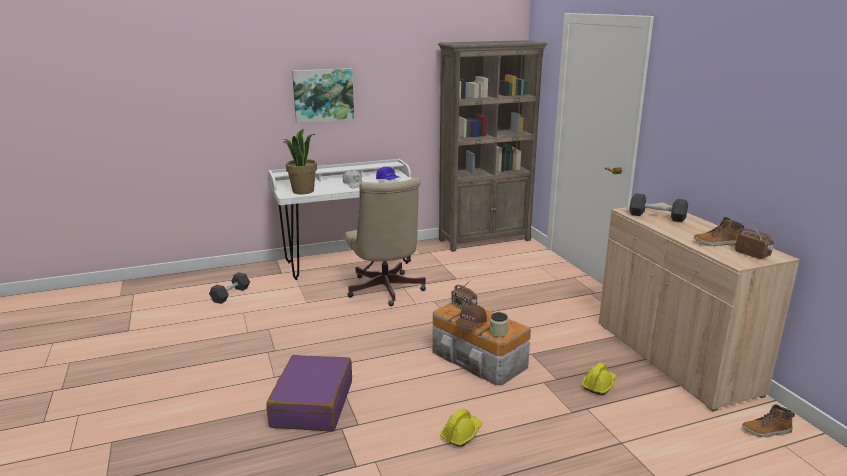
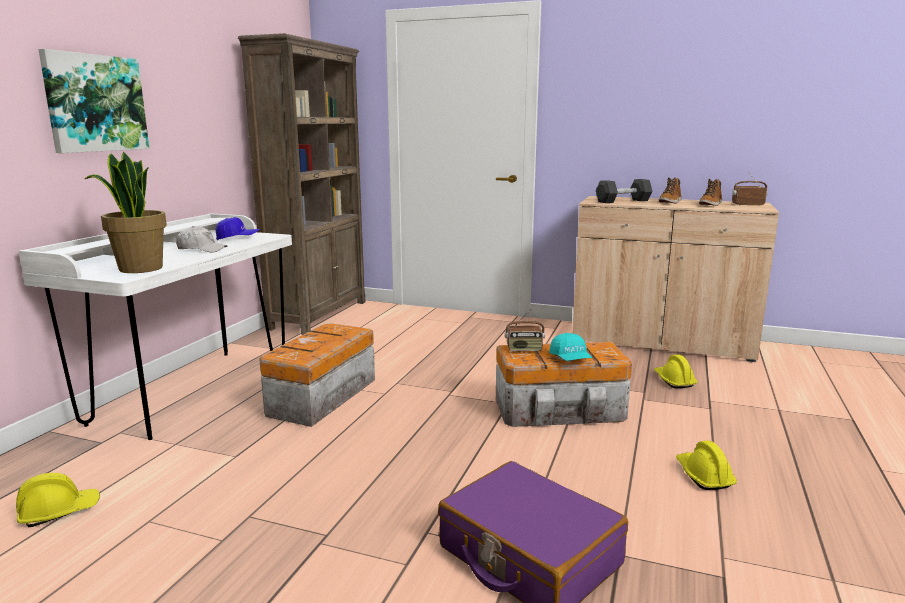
camera: 50 degrees left, 5 degrees down
(230, 294) = (59, 512): black dumbbell -> yellow hard hat
(385, 291) = (320, 397): beige office chair -> storage box
(470, 324) = (570, 359): brown cap -> turquoise cap
(498, 332) = (608, 355): jar -> none
(766, 431) = (797, 358): boot -> boot (670, 202)

